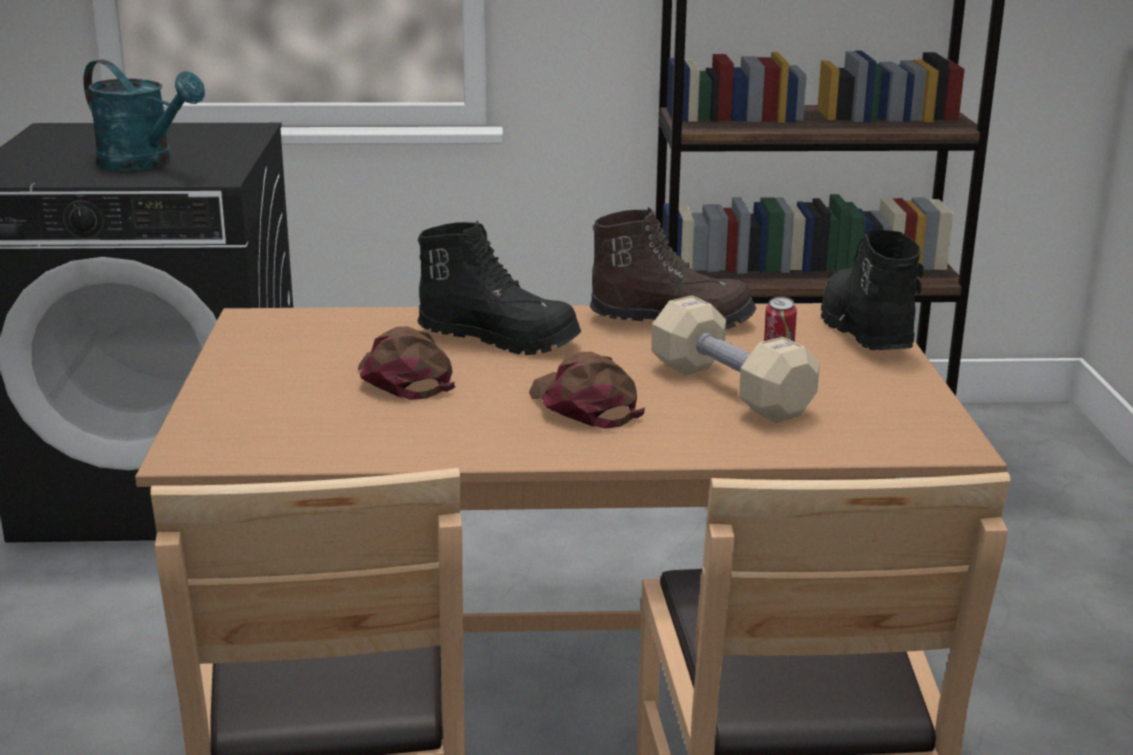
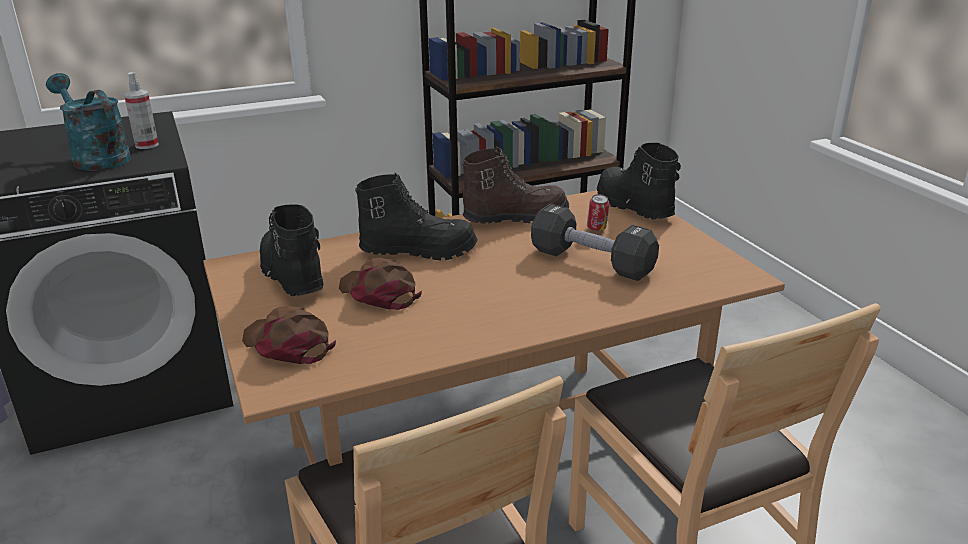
camera: 20 degrees left, 5 degrees up
(145, 164) = (96, 158): turquoise watering can -> turquoise watering can turned 150 degrees counterclockwise
(215, 156) = (147, 145): none -> spray bottle
(312, 342) = (291, 276): none -> black boot
(584, 405) = (513, 291): brown cap -> brown cap (288, 344)
(730, 390) = (591, 262): beige dumbbell -> black dumbbell

